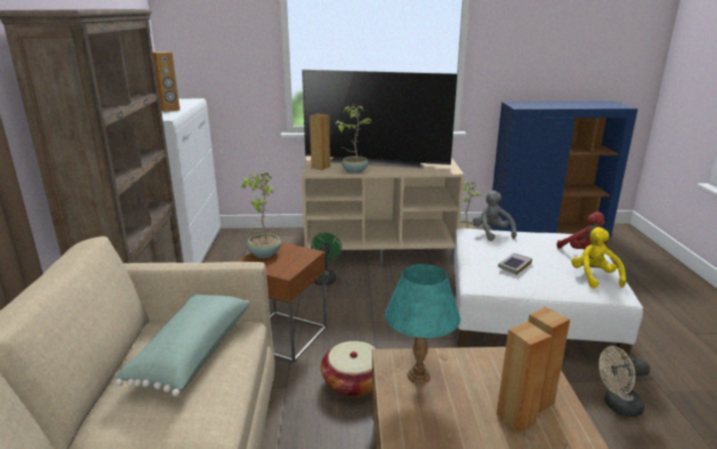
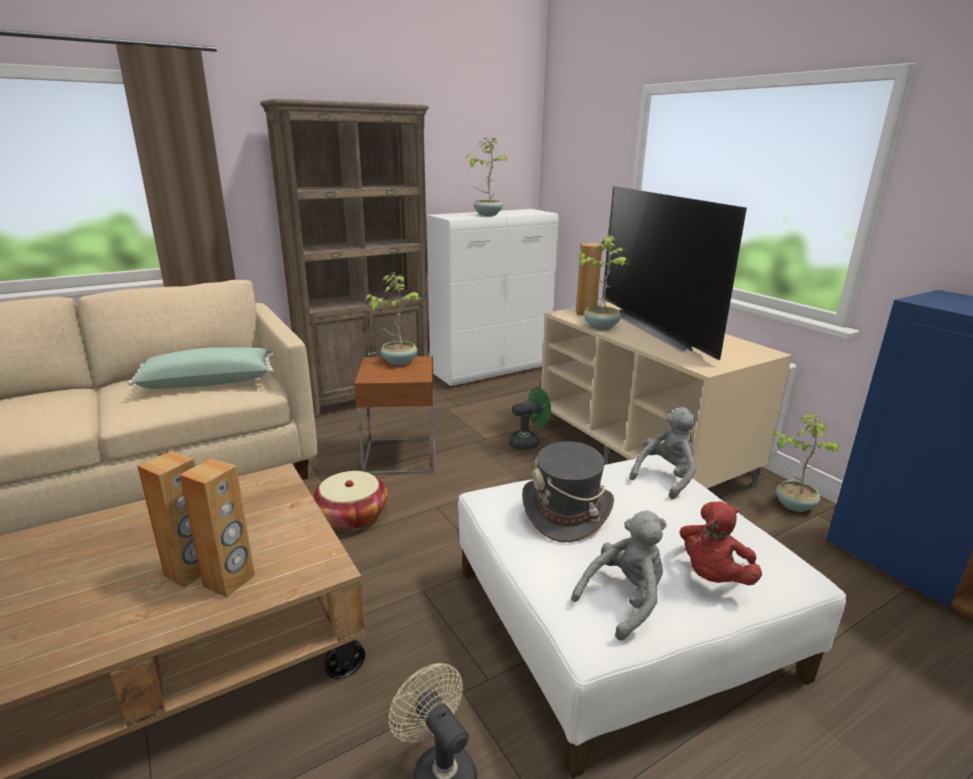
camera: 60 degrees right, 0 degrees up
(170, 110) = (487, 215): brown speaker -> potted plant
(418, 376) = (252, 497): turquoise table lamp -> none
(514, 266) = (566, 511): book -> grey hat
(594, 277) = (624, 601): yellow plush toy -> grey plush toy

